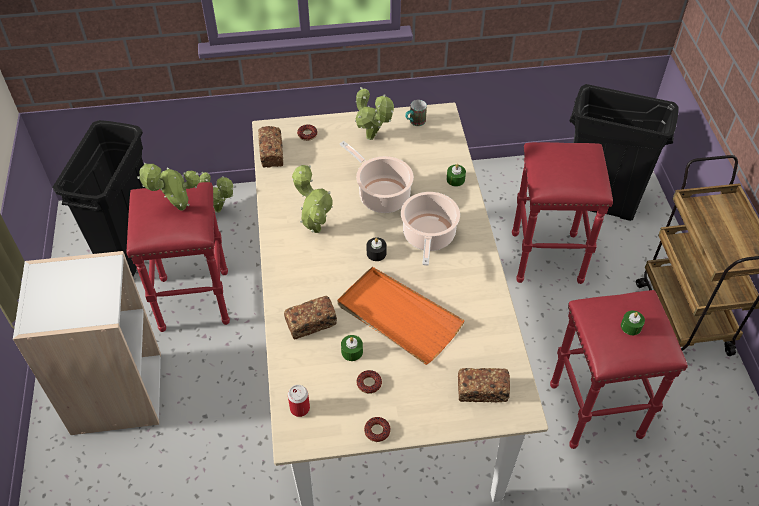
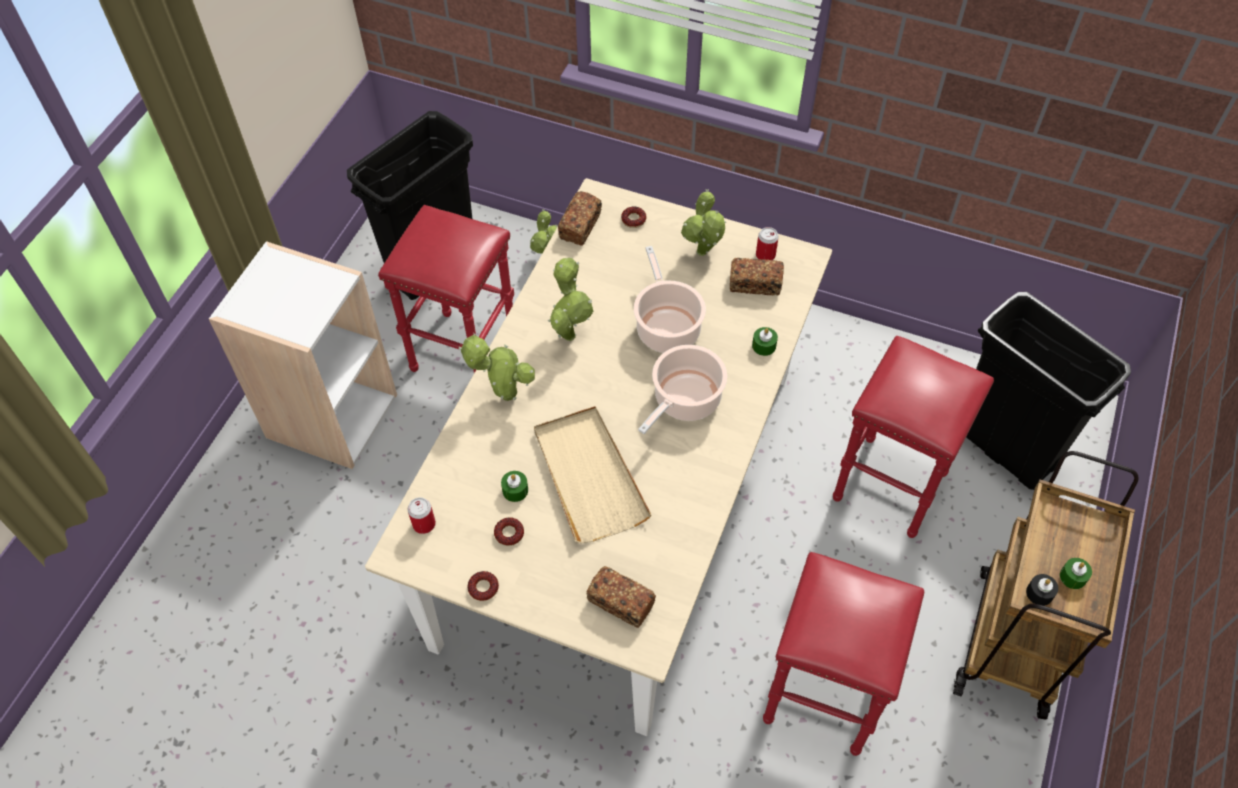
camera: 30 degrees right, 5 degrees up
(178, 208) = (452, 247): potted plant -> potted plant (504, 395)
(311, 323) = (494, 439): bread -> bread (755, 284)
(376, 253) = (614, 393): black candle -> black candle (1039, 593)
(398, 317) = (588, 476): orange tray -> beige tray
(414, 122) = (765, 255): mug -> can
(631, 326) = (854, 617): green candle -> green candle (1073, 577)

